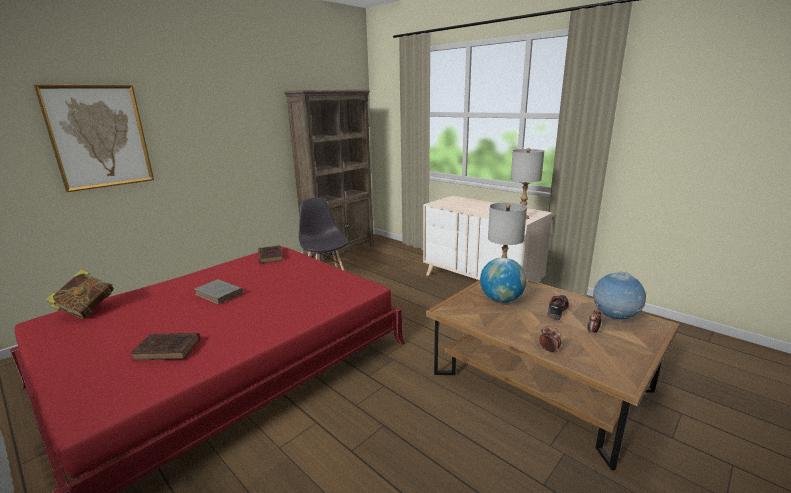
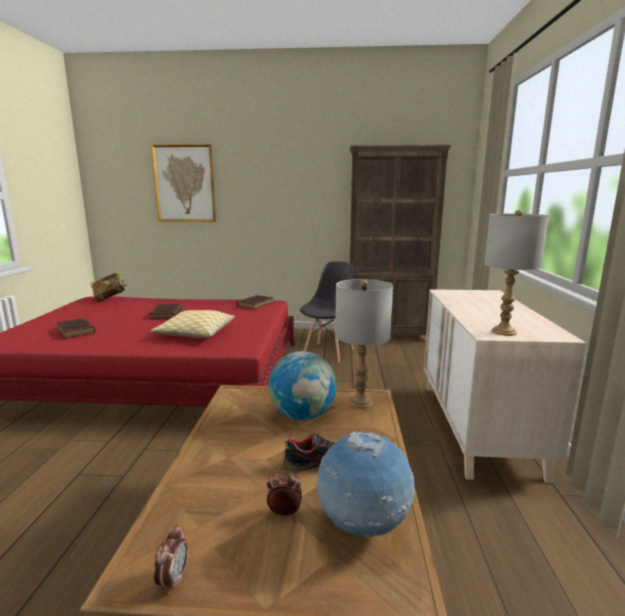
camera: 50 degrees right, 5 degrees down
(220, 294) = (166, 314): grey book -> brown book
(300, 295) = (195, 333): none -> pillow
(548, 350) = (189, 484): alarm clock -> alarm clock (173, 579)

